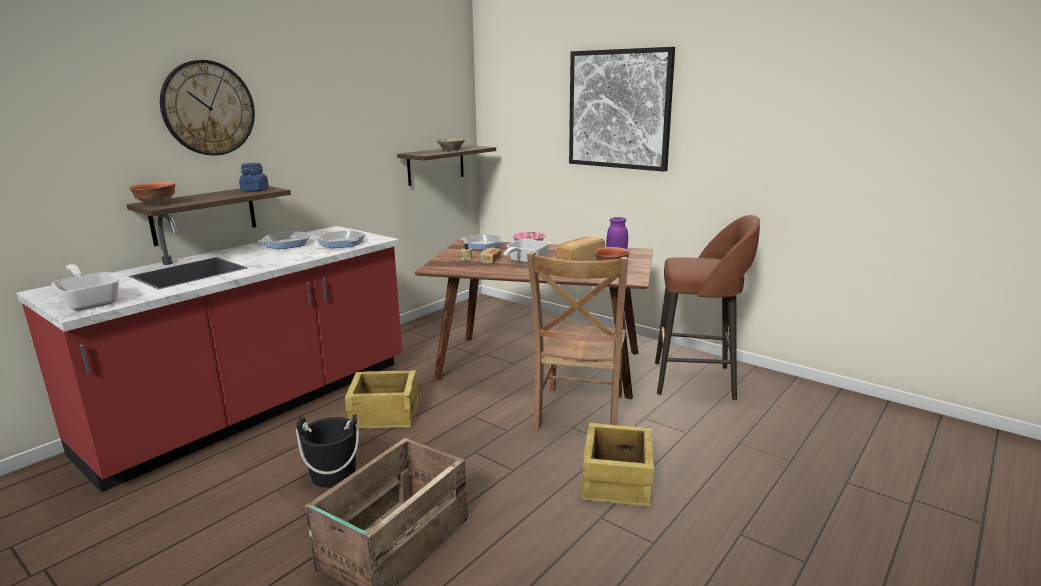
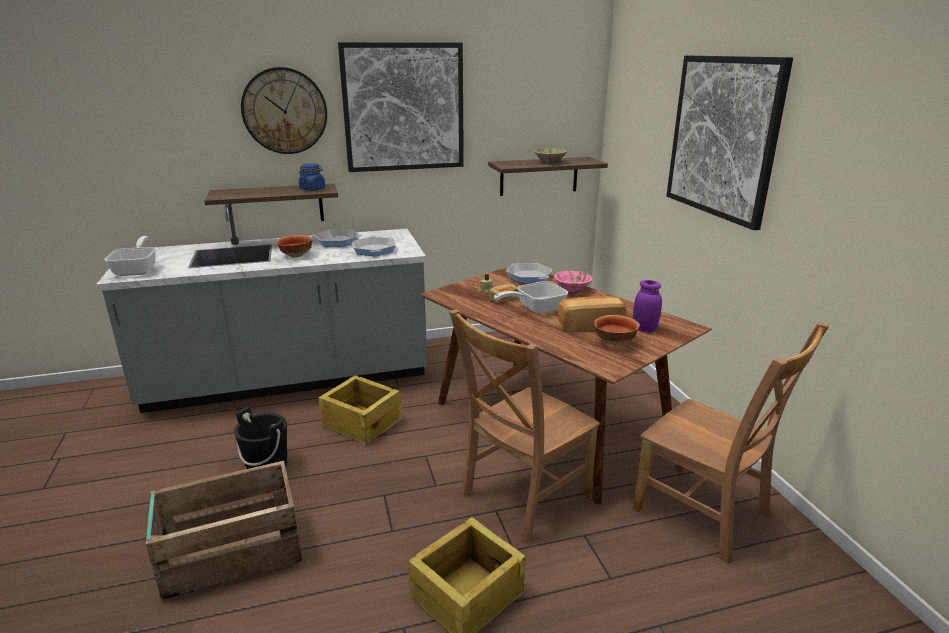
camera: 35 degrees right, 5 degrees up
(157, 204) = (222, 194): bowl -> bowl (296, 255)
(257, 407) = (290, 379): red counter -> grey counter
(323, 103) = (404, 107): none -> picture
(697, 381) = (706, 515): brown stool -> brown chair

